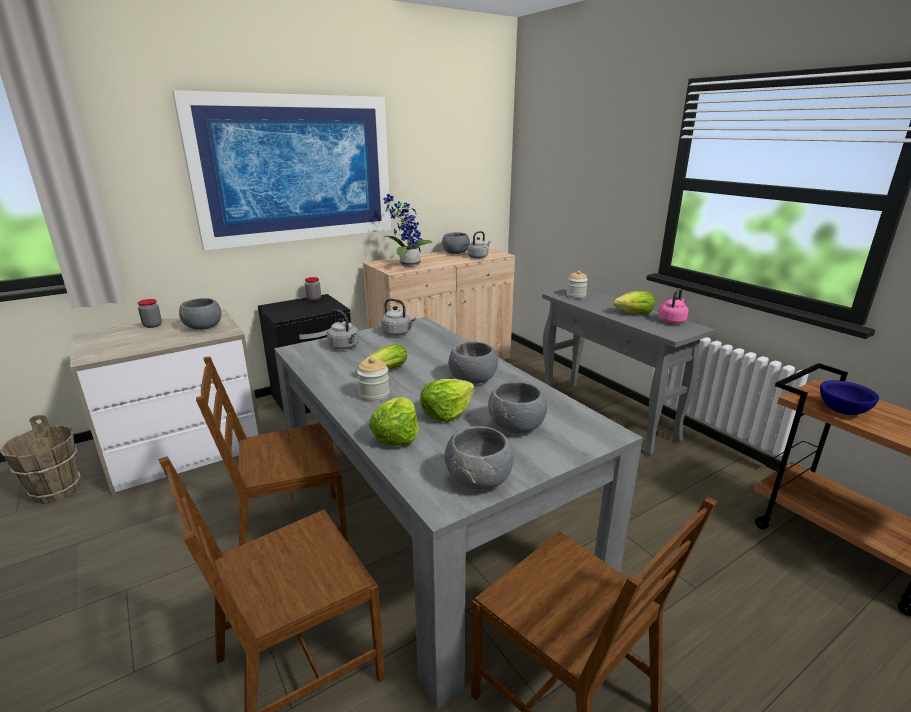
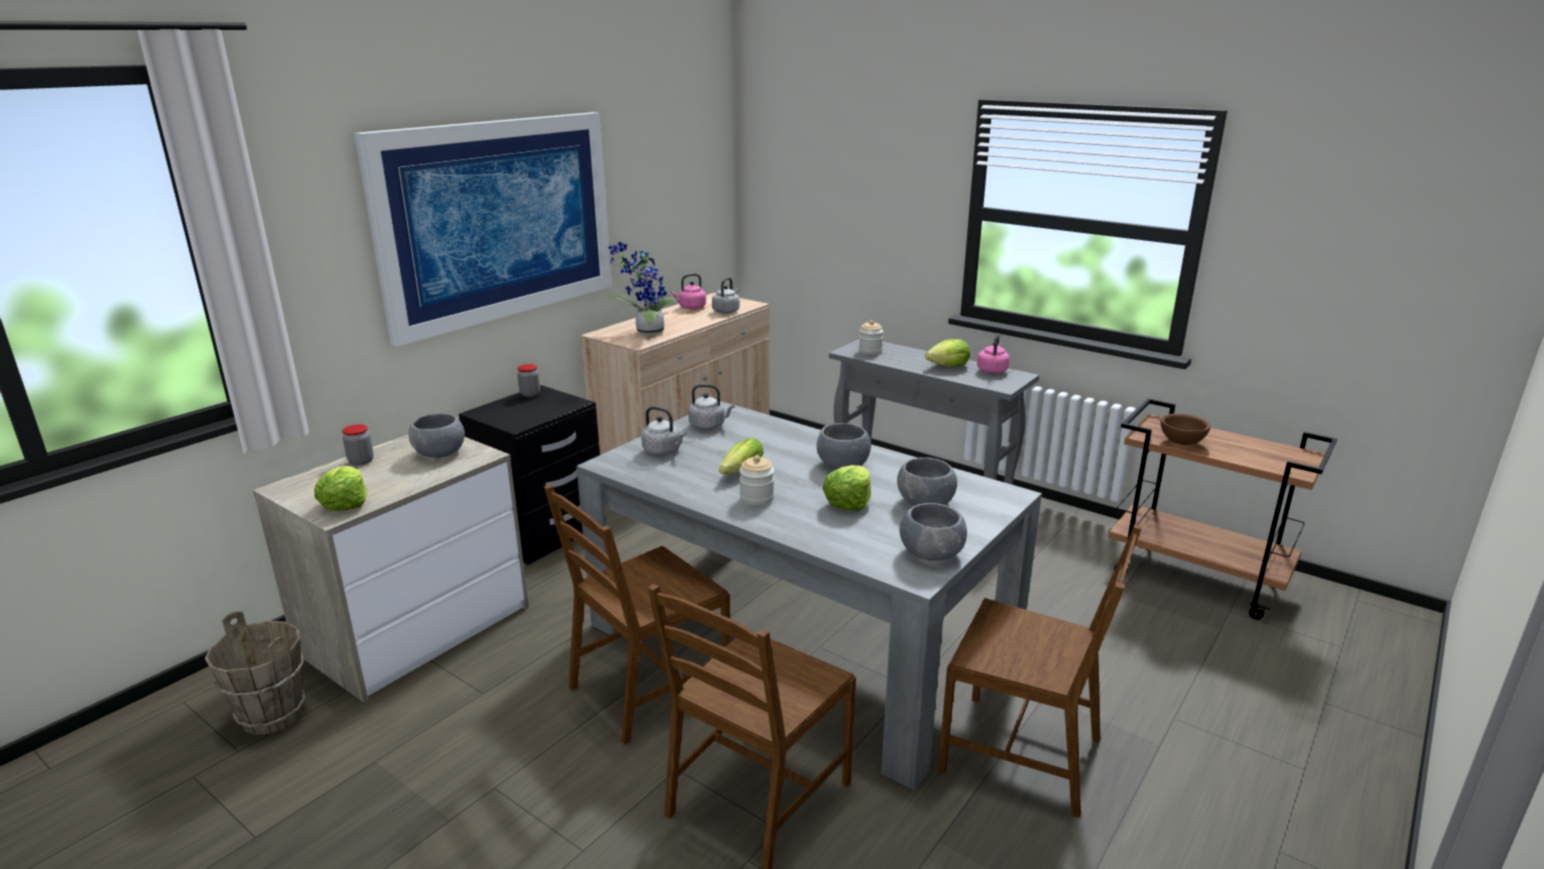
camera: 20 degrees left, 0 degrees up
(396, 436) = (821, 532): lettuce -> lettuce (345, 503)
(455, 253) = (691, 308): grey bowl -> pink kettle
(842, 411) = (1181, 442): blue bowl -> brown bowl

